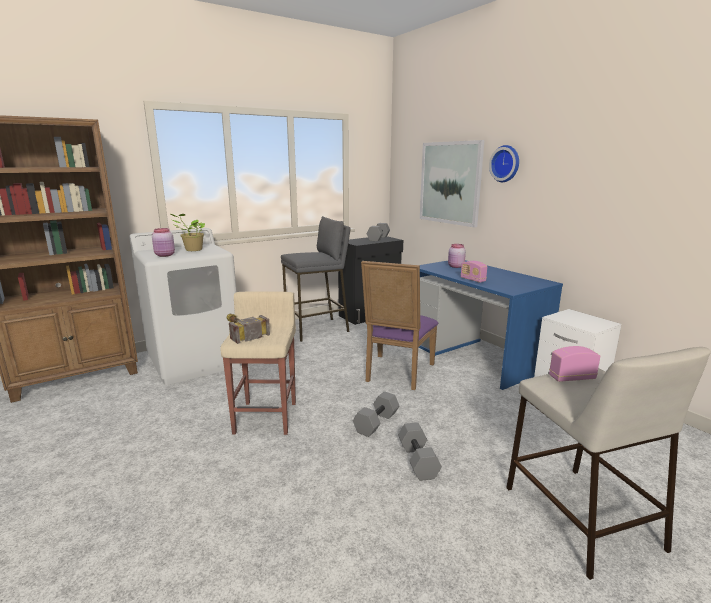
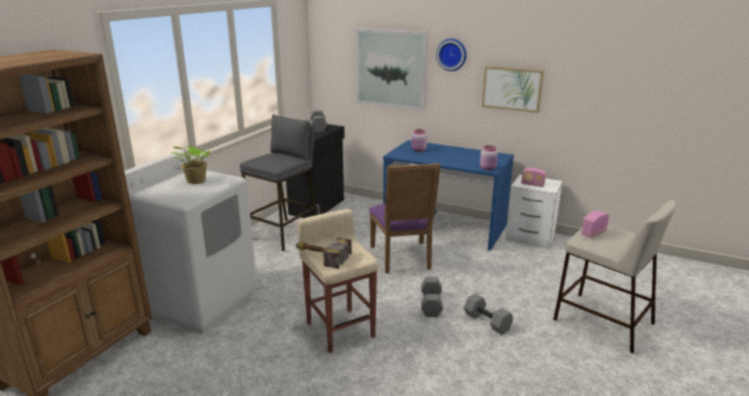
camera: 30 degrees left, 5 degrees up
(165, 255) = (183, 194): pink jar -> pink jar (488, 168)
(473, 280) = (451, 163): radio -> radio (532, 184)
(567, 202) = (512, 88): none -> picture

